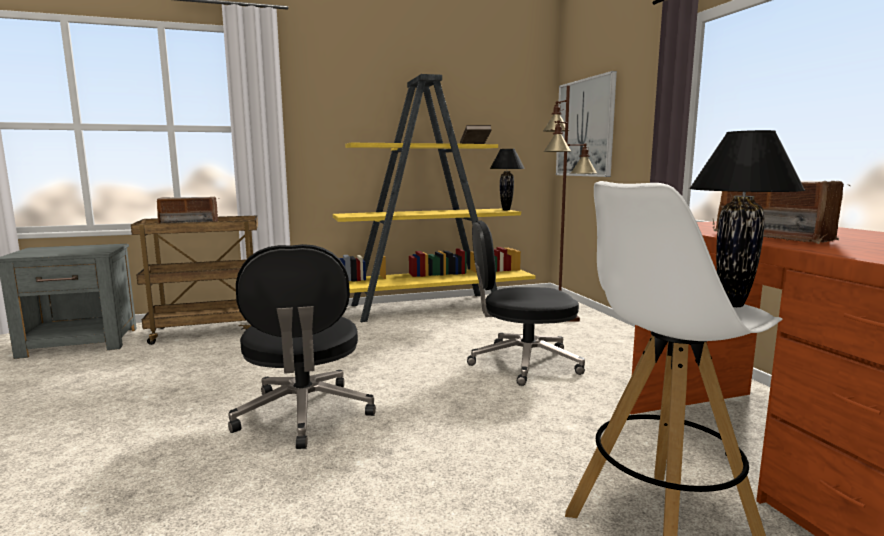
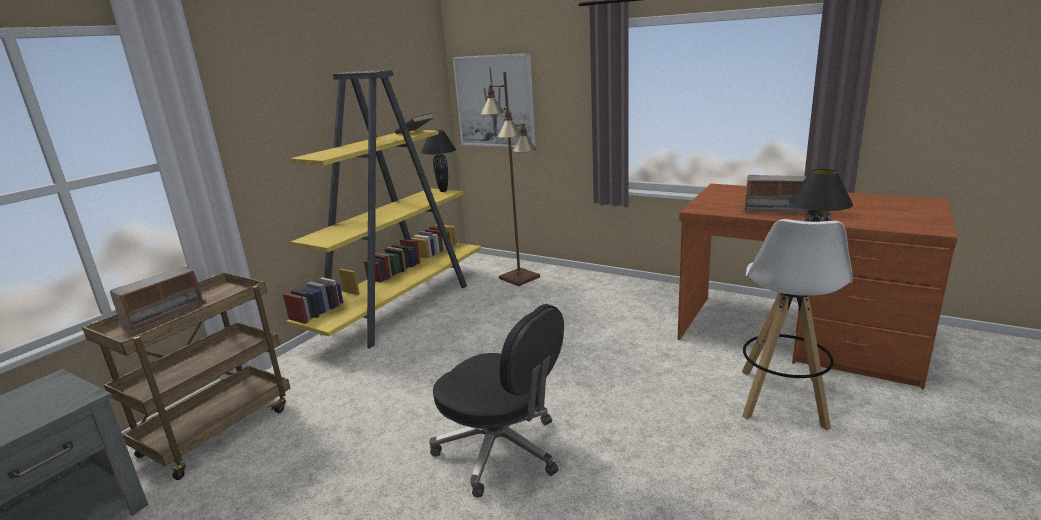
camera: 40 degrees left, 10 degrees up
(522, 363) = (565, 331): black office chair -> none

